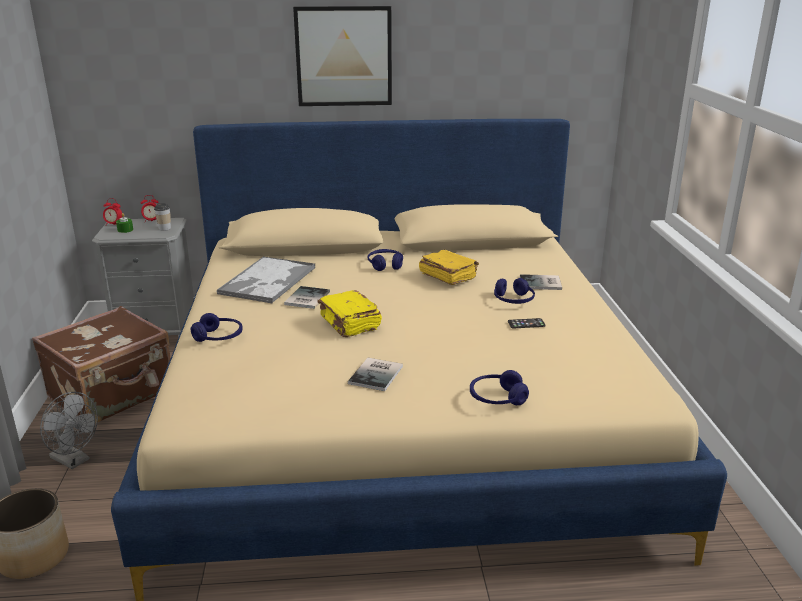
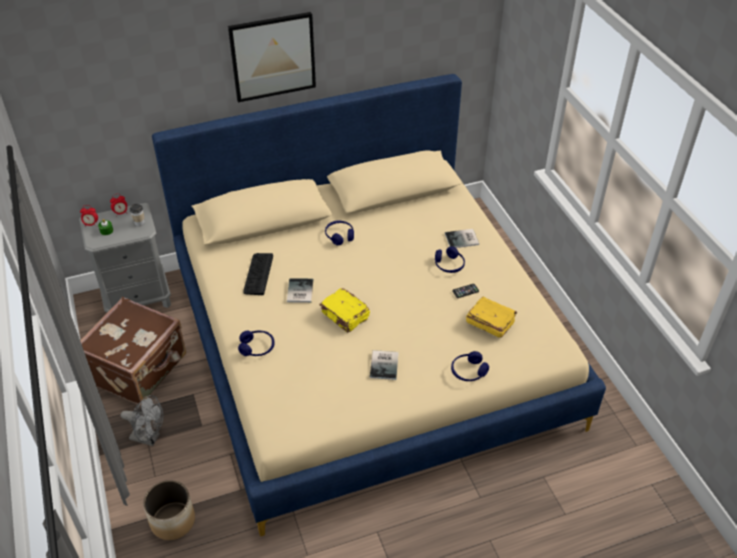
camera: 15 degrees left, 20 degrees up
(267, 281) = (258, 274): tray -> keyboard
(447, 276) = (392, 243): yellow book -> yellow book (489, 322)

